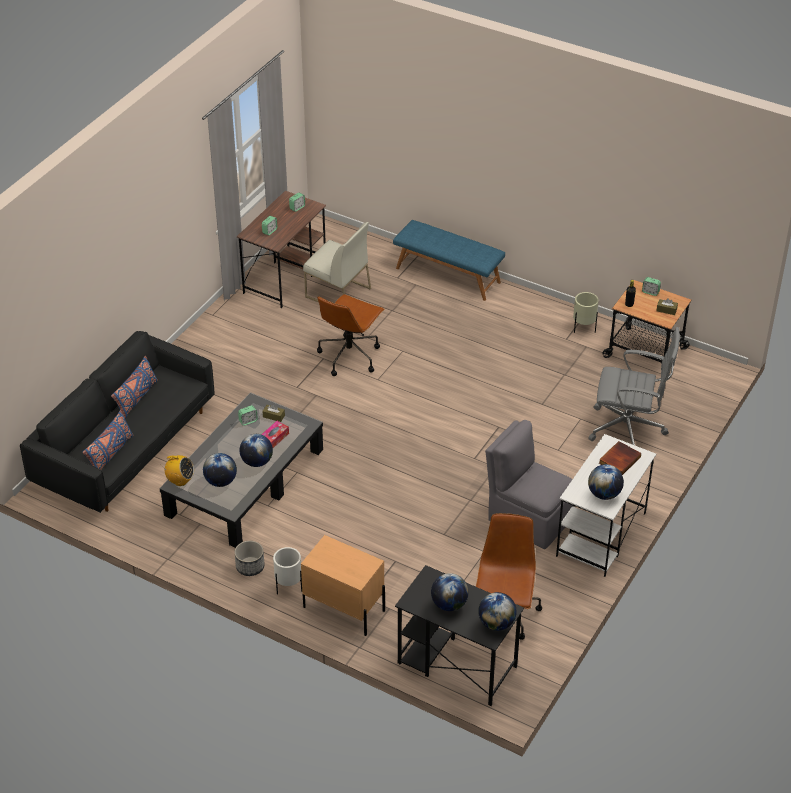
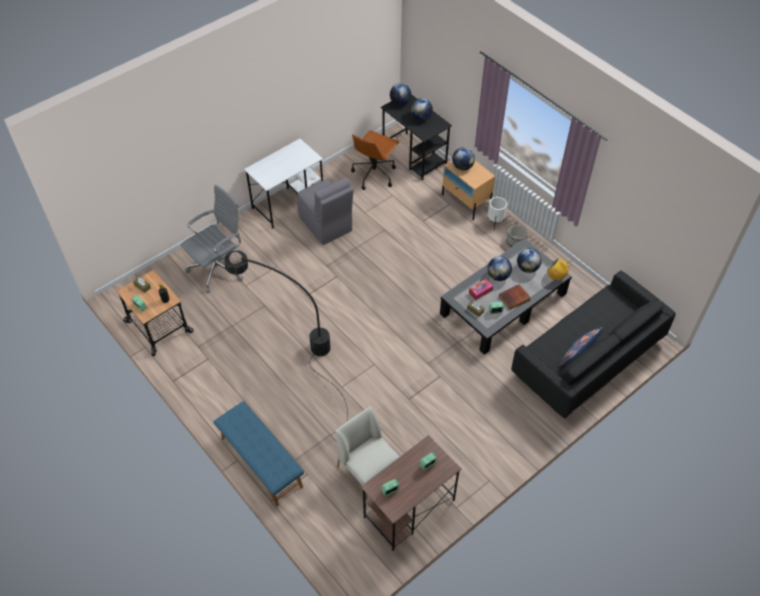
camera: 160 degrees left, 10 degrees up
(110, 454) = (604, 308): blue pillow -> none
(349, 356) = (386, 395): brown office chair -> none
(474, 367) = (294, 353): none -> black floor lamp
(584, 329) = (187, 364): beige planter -> none
(604, 494) = (294, 153): globe -> globe (462, 167)
(619, 459) = (269, 171): book -> book (514, 298)
(629, 429) = (219, 268): grey office chair -> grey office chair turned 105 degrees clockwise

